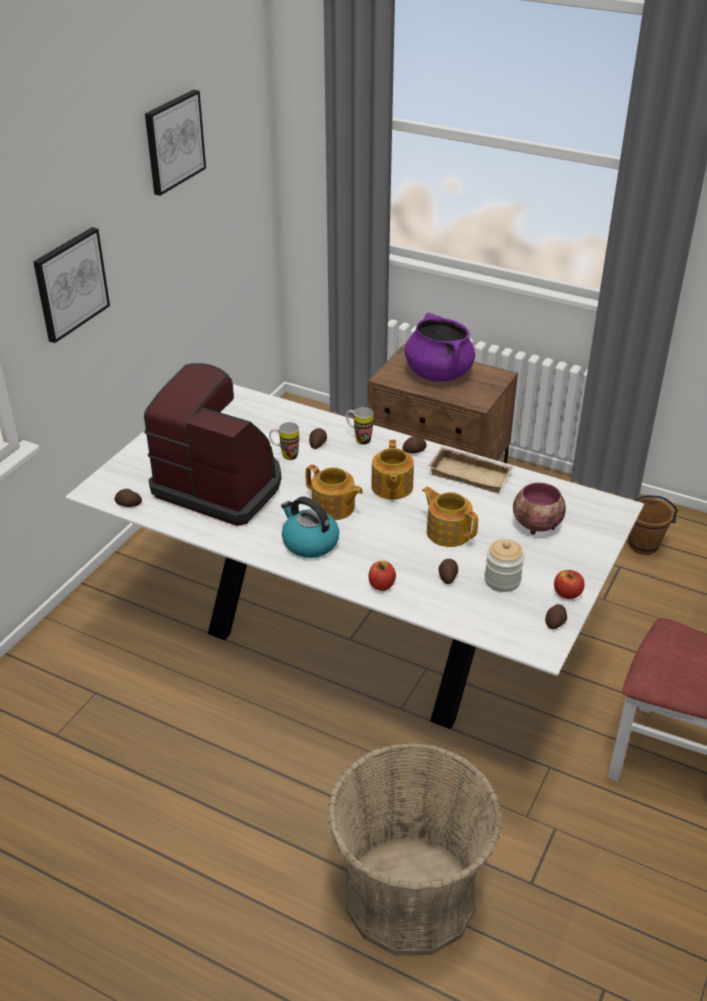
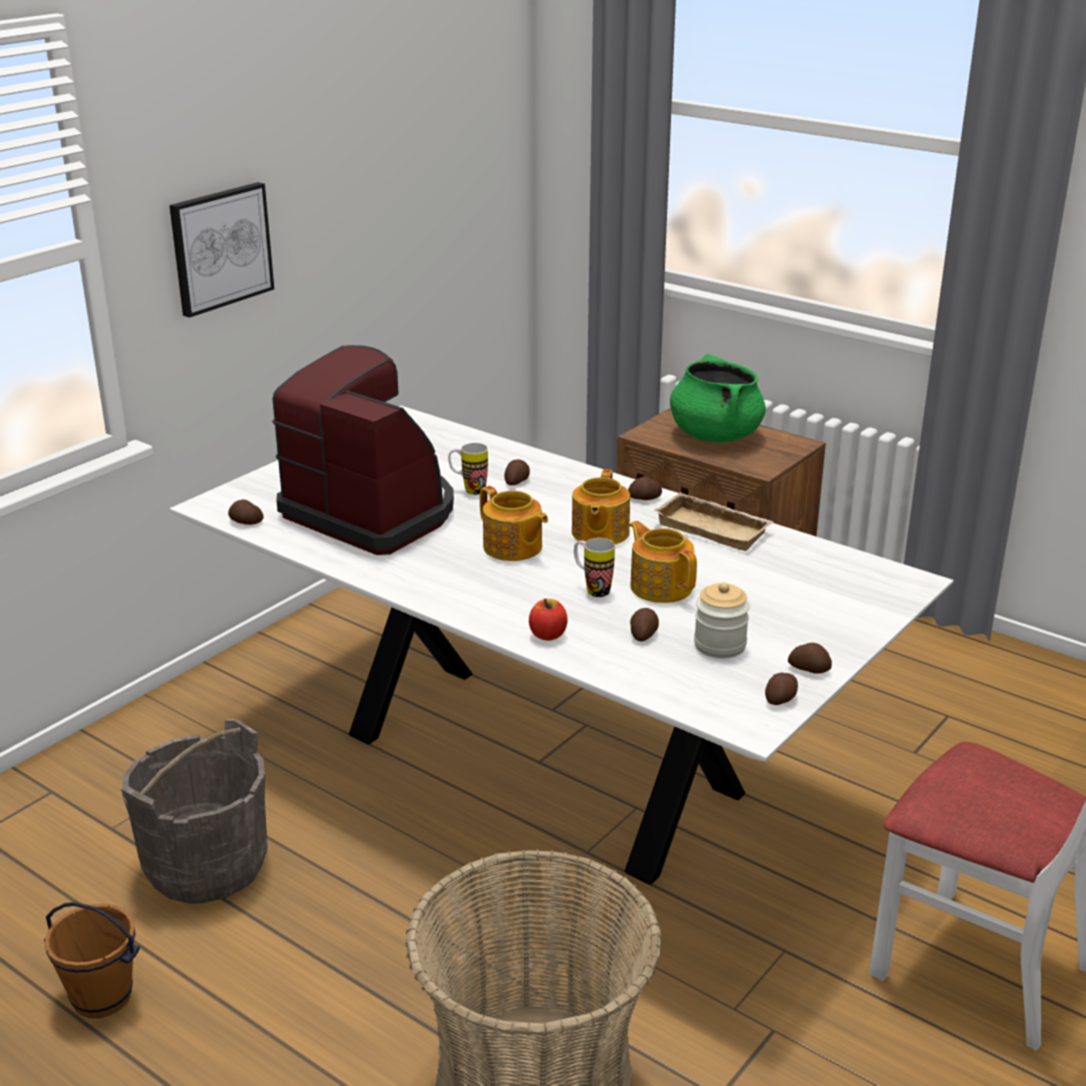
camera: 10 degrees right, 10 degrees down
(135, 755) = (206, 864): none -> grey bucket
(173, 141) = (384, 101): picture -> none
(309, 543) = (466, 581): kettle -> none
(359, 439) = (573, 480): mug -> mug (592, 589)
(438, 373) = (715, 435): purple cooking pot -> green cooking pot
(536, 526) = (788, 591): bowl -> none
(567, 593) = (809, 668): apple -> potato
(643, 546) = (988, 694): brown bucket -> brown bucket (101, 998)

